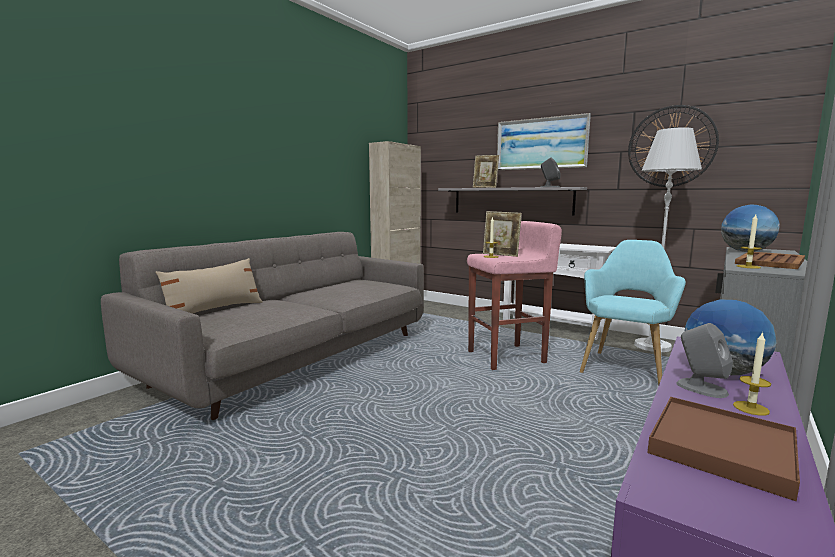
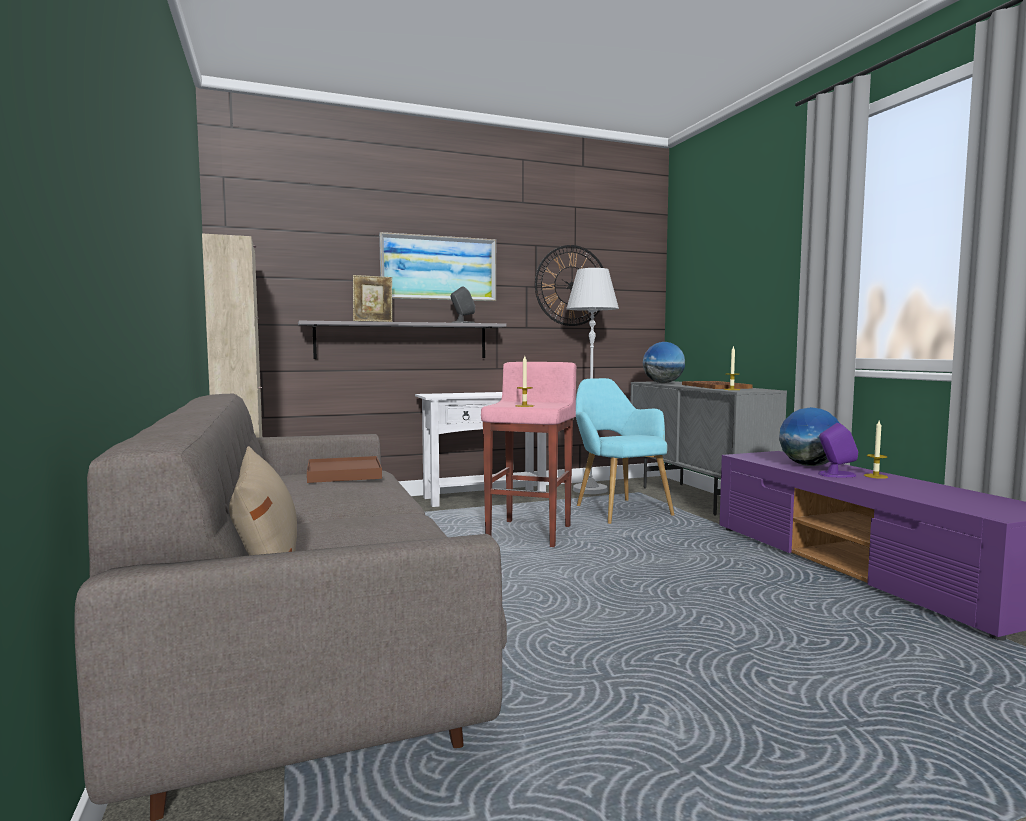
camera: 55 degrees left, 5 degrees down
(501, 255) = (520, 404): picture frame -> none
(701, 388) = (836, 474): grey speaker -> purple speaker
(722, 448) = (935, 493): brown tray -> brown tray (344, 473)

